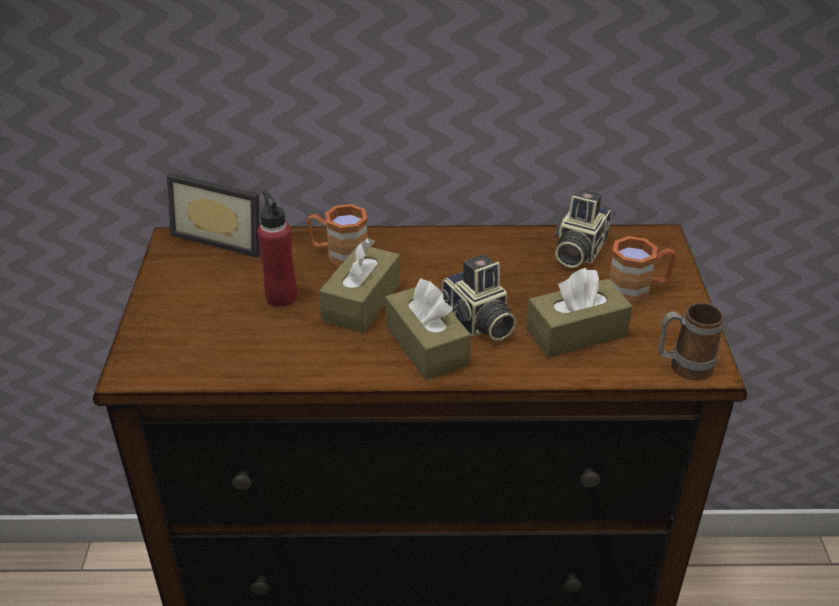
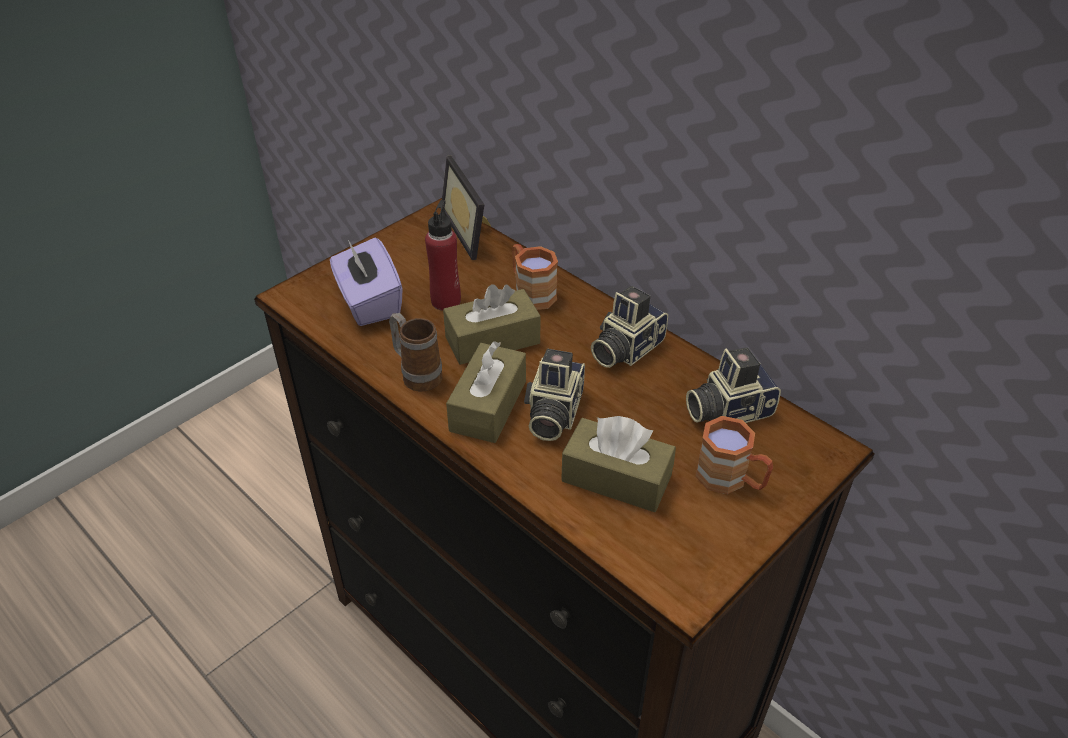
camera: 45 degrees right, 5 degrees up
(216, 335) = (369, 302): none -> purple tissue box
(461, 252) = (624, 348): none -> camera
(682, 367) = (661, 575): mug -> mug (417, 374)

